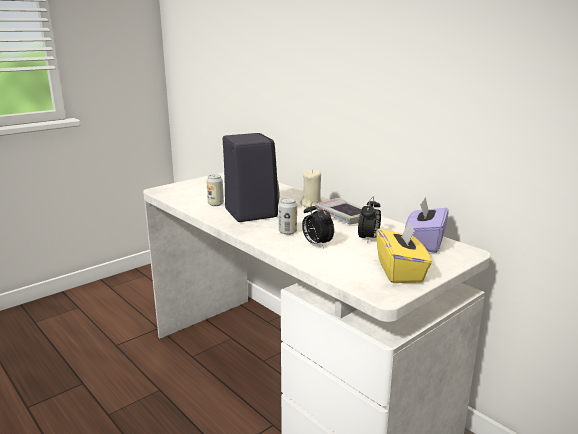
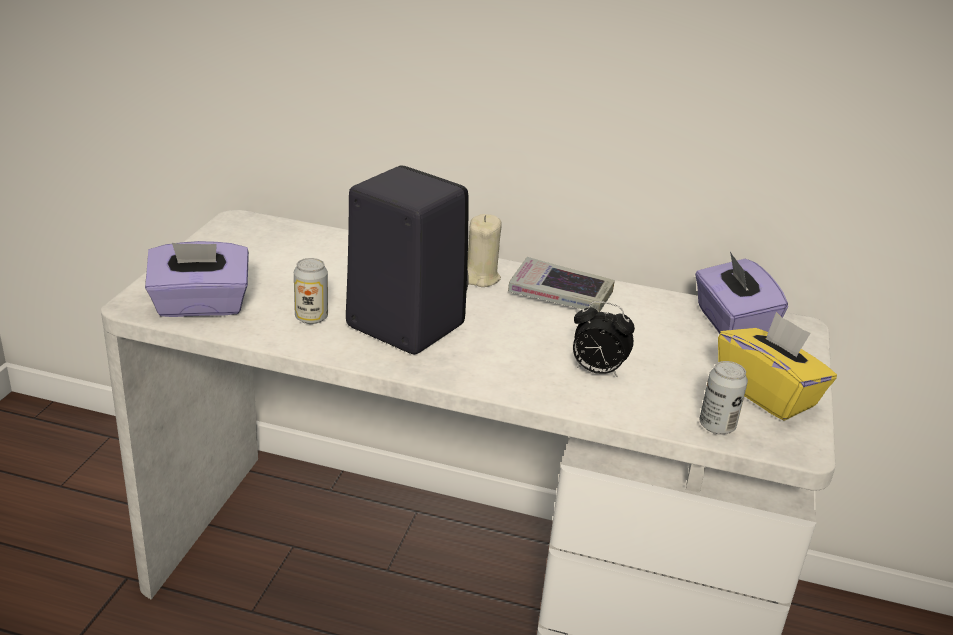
camera: 35 degrees left, 10 degrees up
(179, 194) = (200, 306): none -> purple tissue box
(287, 232) = (521, 356): can -> can (717, 426)
(368, 239) = (653, 337): alarm clock -> none

